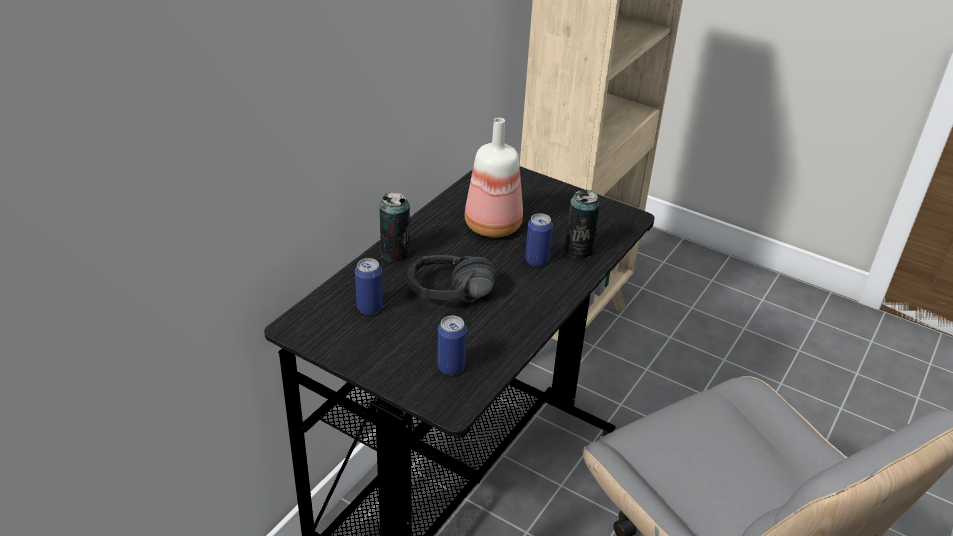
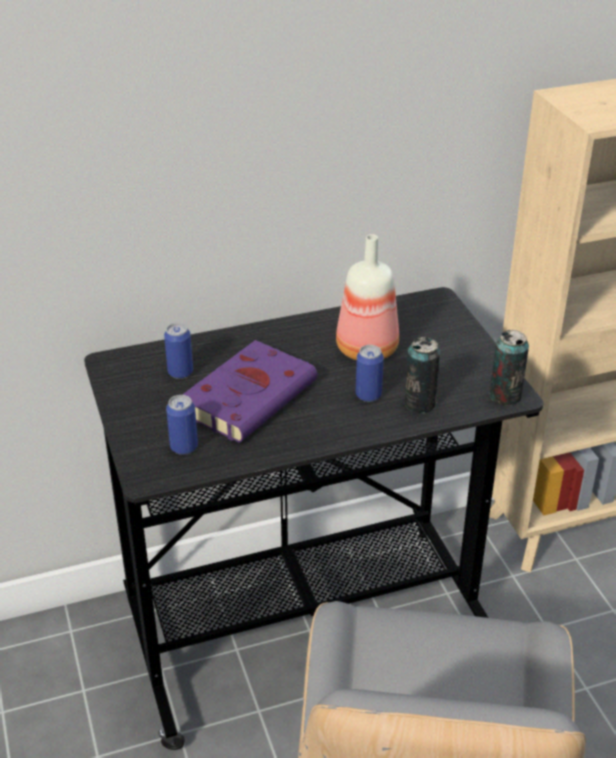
camera: 40 degrees right, 0 degrees up
(395, 254) = (253, 338): can -> can (505, 396)
(452, 300) = (251, 396): black headphones -> purple book

